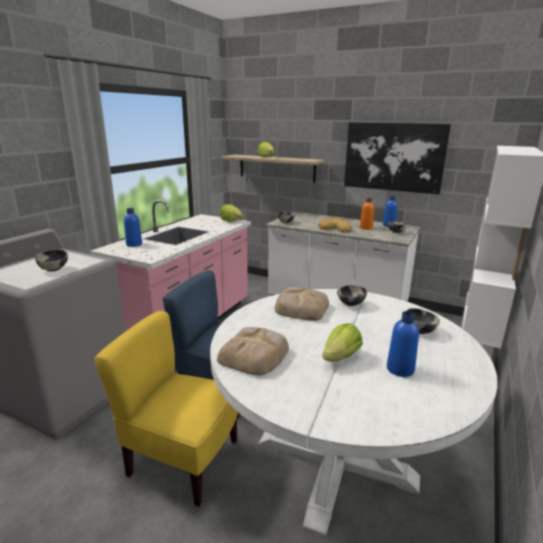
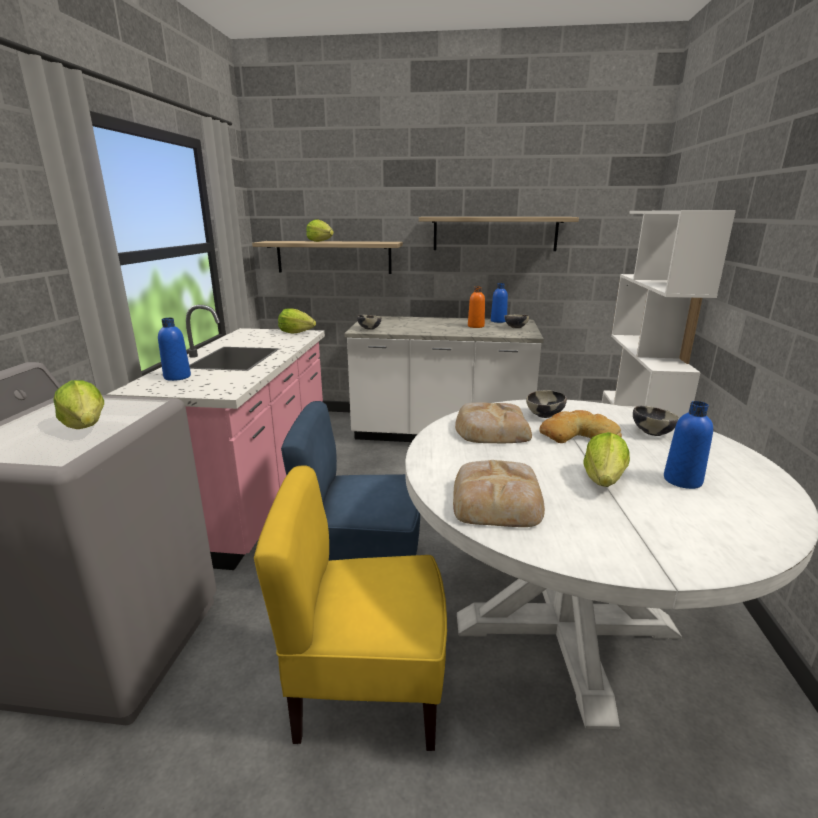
camera: 20 degrees left, 0 degrees up
(54, 269) = (86, 426): bowl -> lettuce
(335, 228) = (440, 330): bread -> bread (577, 435)
(393, 157) = (495, 233): picture -> shelf

